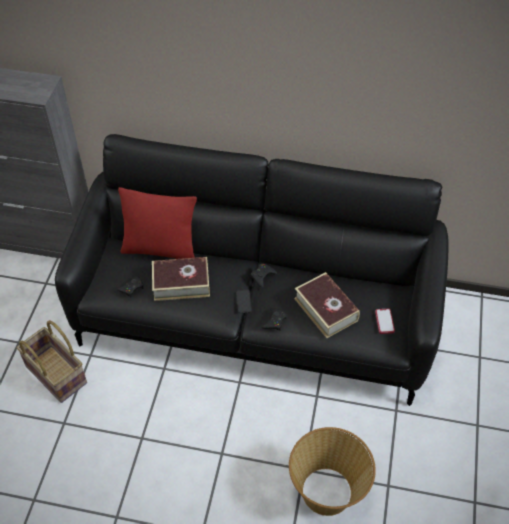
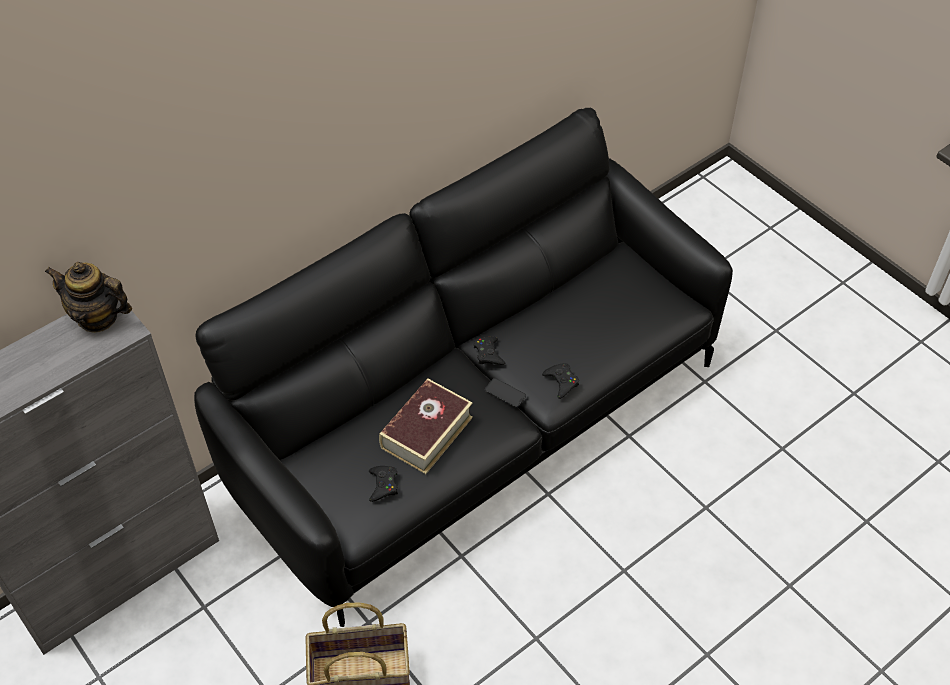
camera: 50 degrees left, 0 degrees up
(38, 82) = (98, 317): none -> teapot
(160, 250) = (353, 422): red pillow -> none
(326, 309) = (590, 328): book -> none
(327, 491) = (747, 503): basket -> none
(384, 321) = (649, 292): phone -> none

